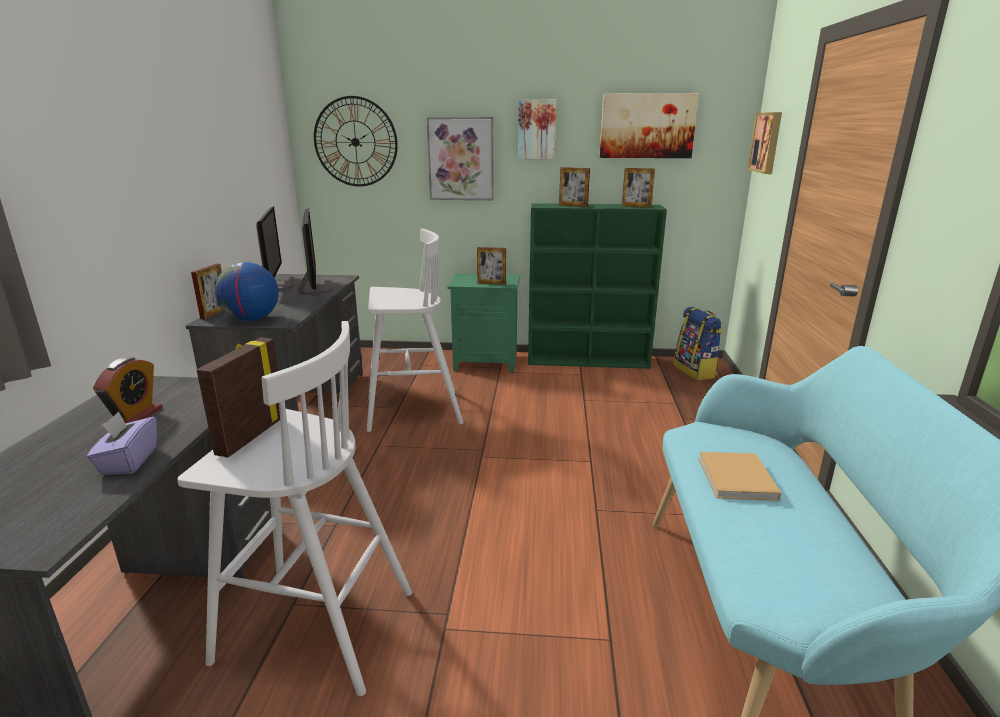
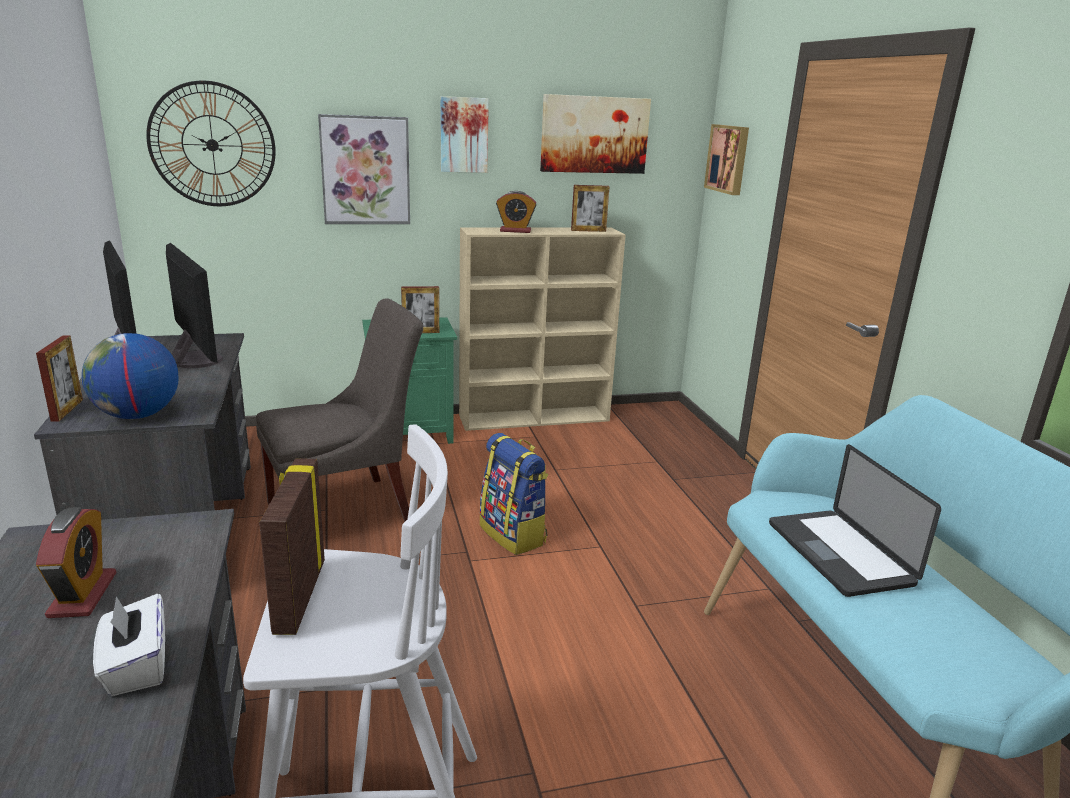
camera: 20 degrees left, 0 degrees up
(129, 461) = (136, 667): purple tissue box -> white tissue box
(411, 411) = (347, 512): white stool -> grey chair
(573, 206) = (515, 231): picture frame -> alarm clock
(589, 360) = (535, 418): green bookcase -> beige bookcase
(695, 371) = (659, 419): backpack -> backpack (514, 534)
(737, 480) = (839, 553): beige book -> laptop

